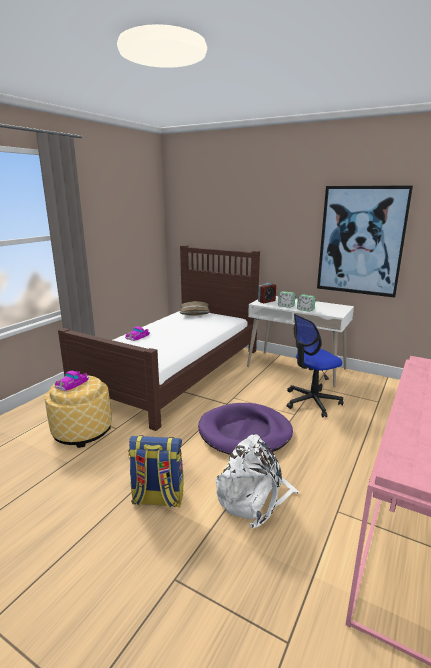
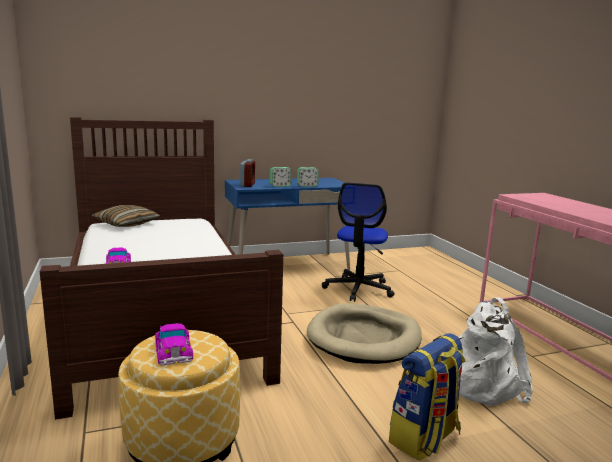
camera: 50 degrees left, 5 degrees down
(245, 433) = (364, 338): purple dog bed -> beige dog bed
(296, 368) = (286, 266): white desk -> blue desk
(361, 241) = (334, 102): picture -> none

